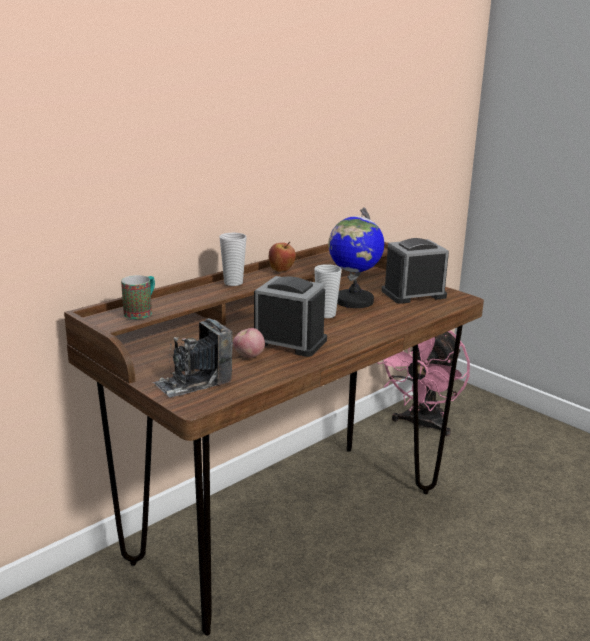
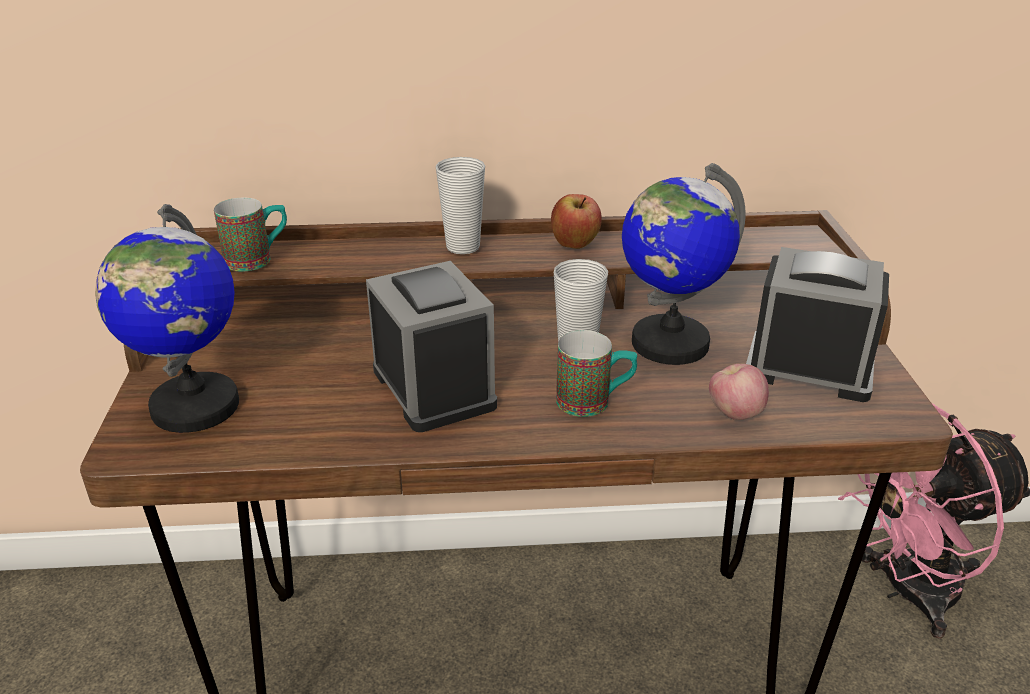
camera: 40 degrees right, 10 degrees up
(193, 382) = (194, 407): camera -> globe
(248, 356) = (335, 391): apple -> apple (734, 413)
(359, 326) = (594, 402): none -> mug

